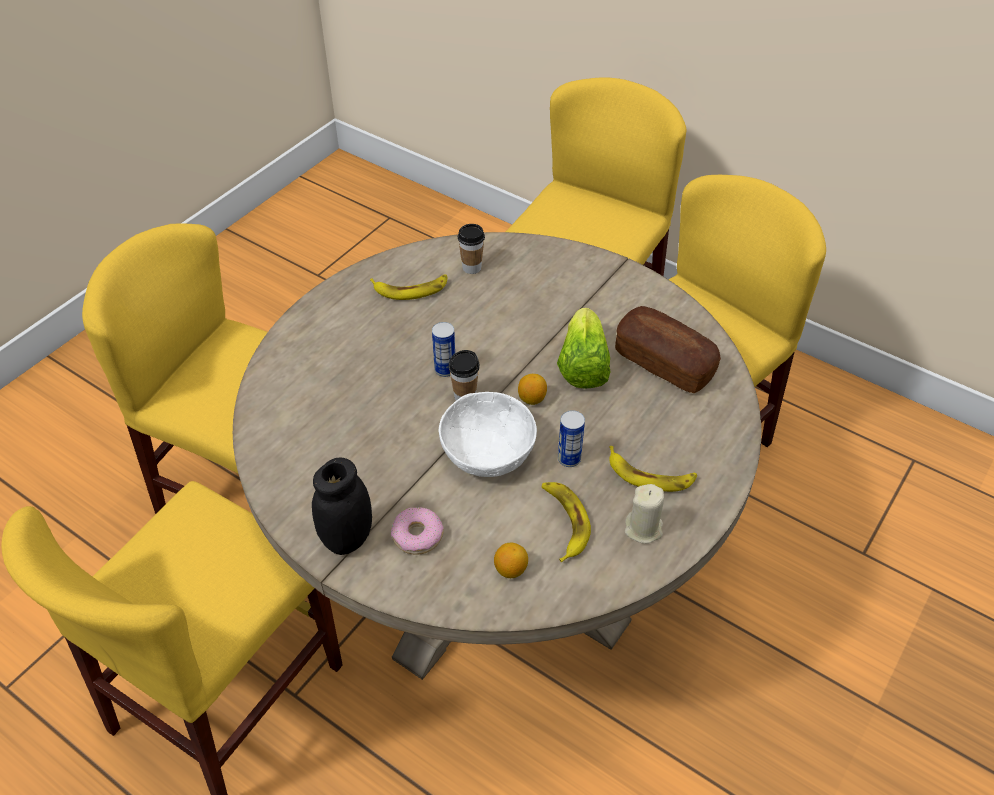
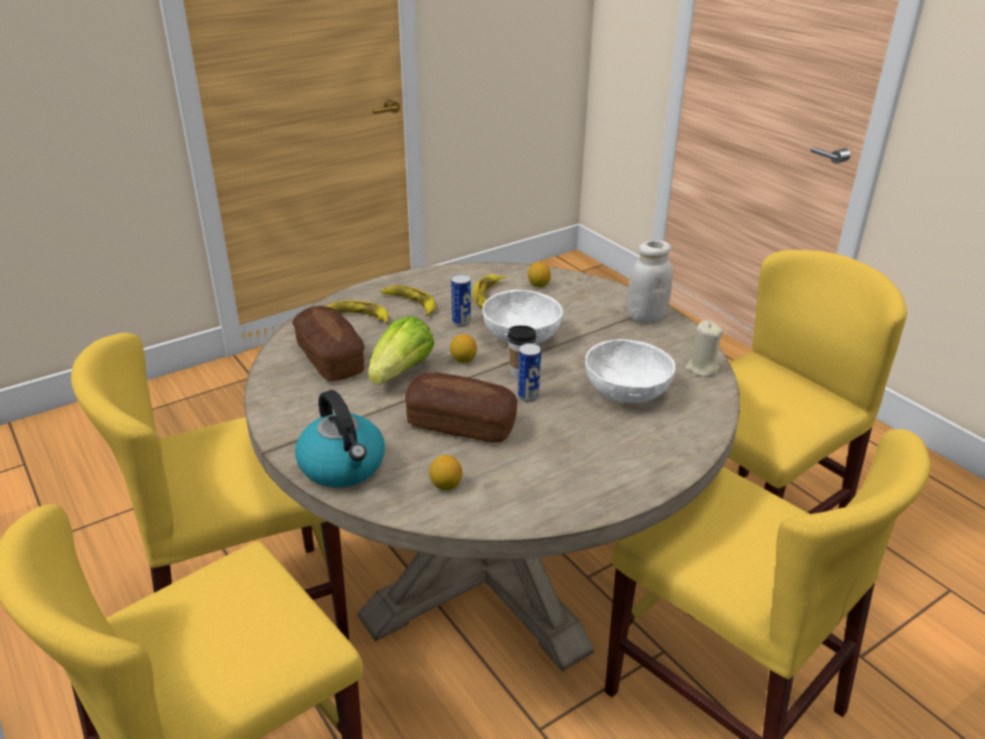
camera: 160 degrees left, 15 degrees down
(347, 538) = (646, 317): black jar -> white jar
(350, 401) = (626, 392): none -> white bowl
(411, 289) = (529, 478): banana -> banana (356, 317)
(417, 535) = (594, 309): donut -> none
(471, 267) = (446, 485): cup -> lemon
(490, 322) = (461, 424): none -> bread
(558, 262) = (343, 466): none -> kettle
(643, 529) = (439, 284): beige candle -> beige candle (701, 369)

